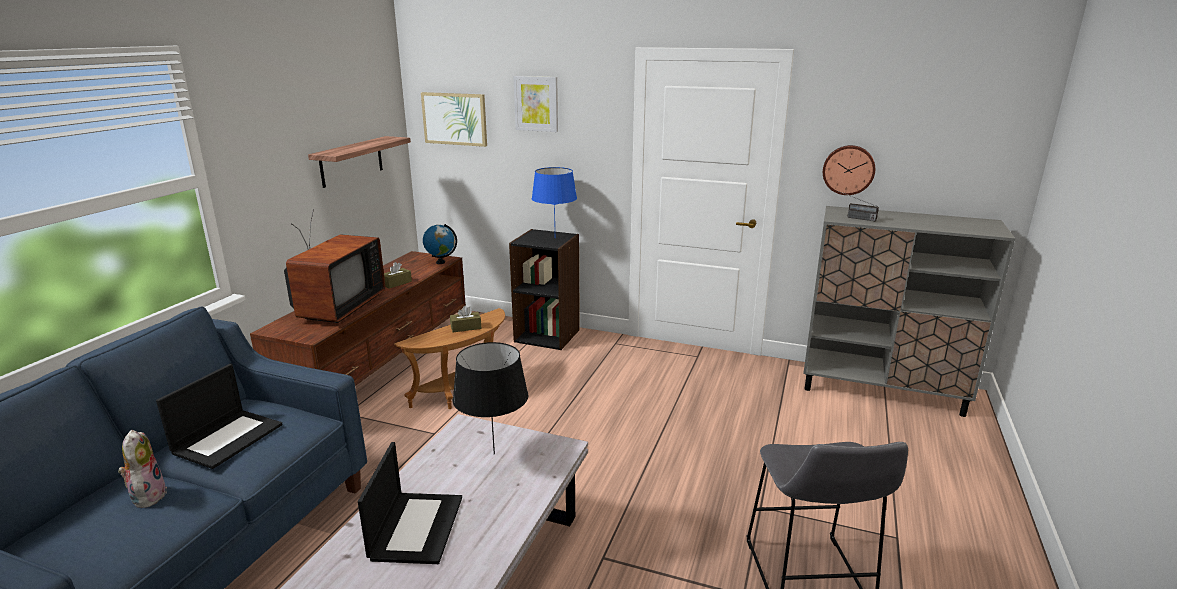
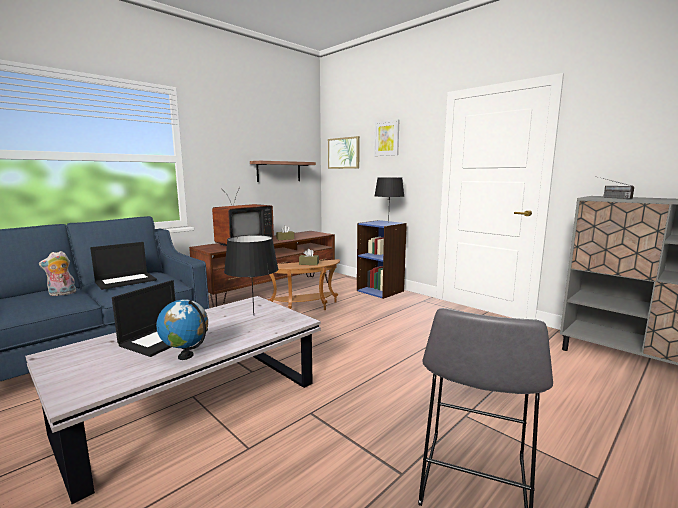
camera: 25 degrees right, 10 degrees down
(147, 496) = (62, 294): plush toy -> plush toy turned 135 degrees counterclockwise
(440, 262) = (320, 235): globe -> globe (186, 356)
(547, 335) = (380, 291): black bookcase -> blue bookcase
(555, 238) = (388, 223): blue table lamp -> black table lamp
(848, 169) = (613, 165): wall clock -> none

